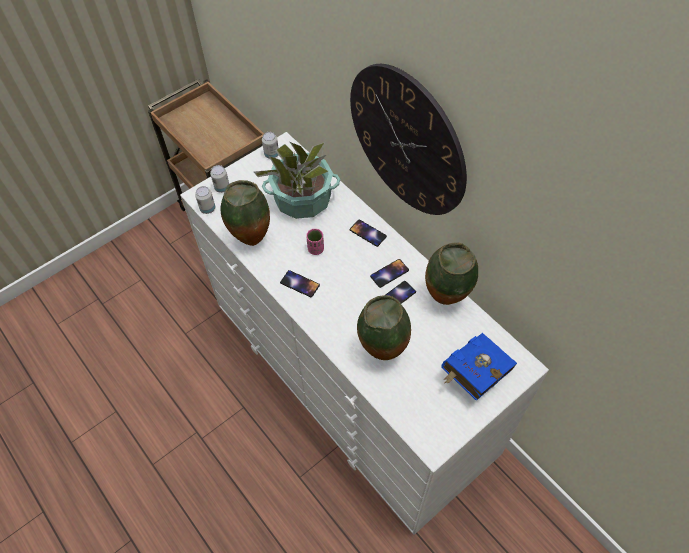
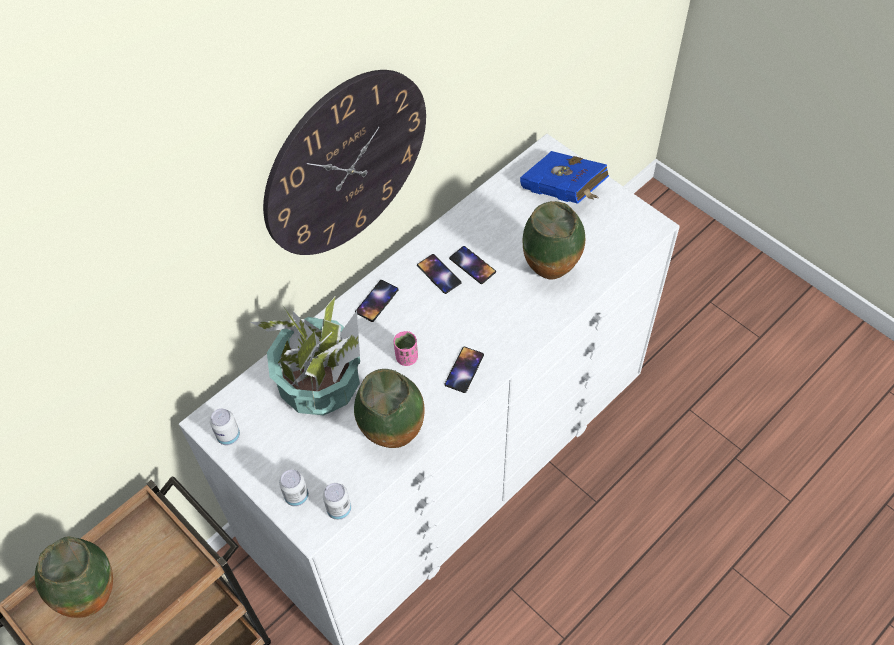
camera: 95 degrees left, 0 degrees up
(446, 298) = (469, 217): vase -> vase (93, 598)

